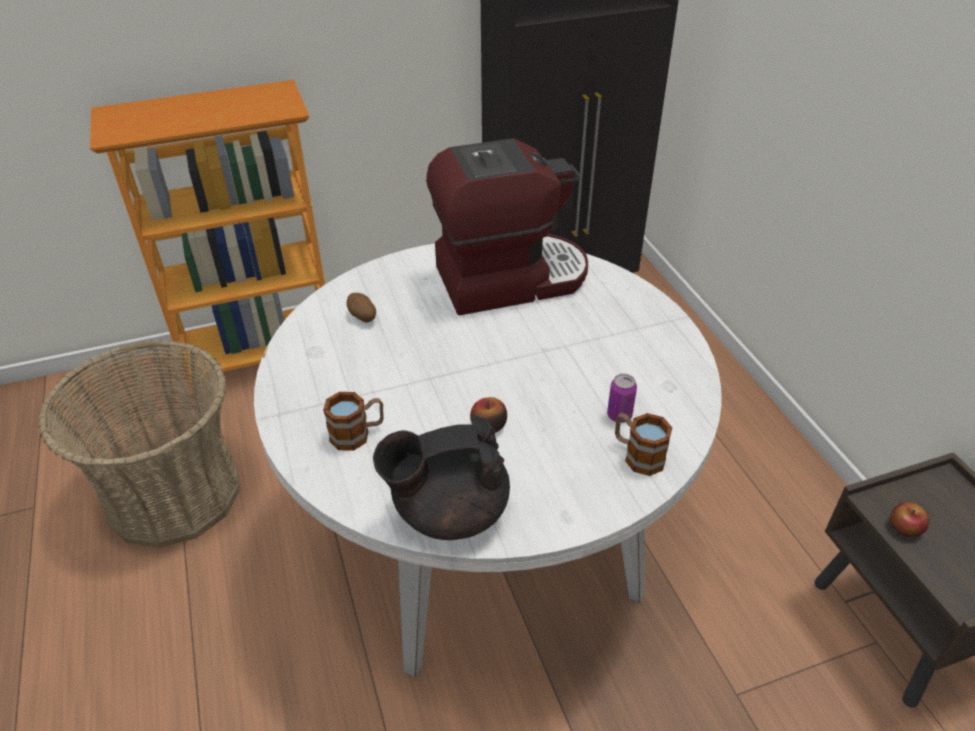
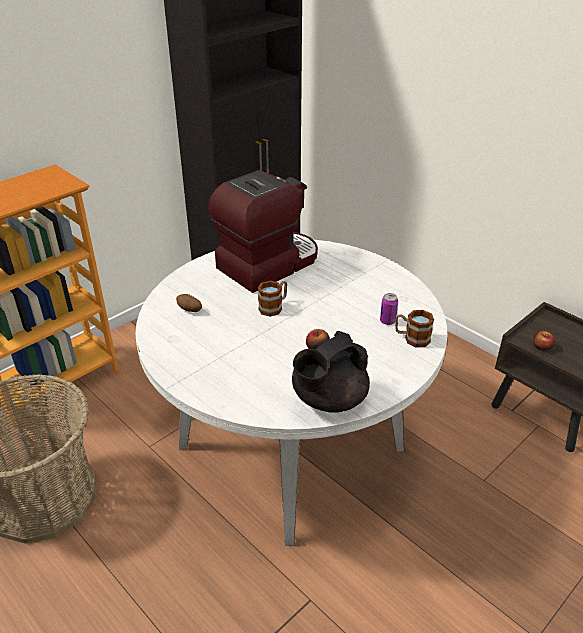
camera: 25 degrees left, 5 degrees down
(358, 434) = (240, 377): mug -> mug (274, 307)

